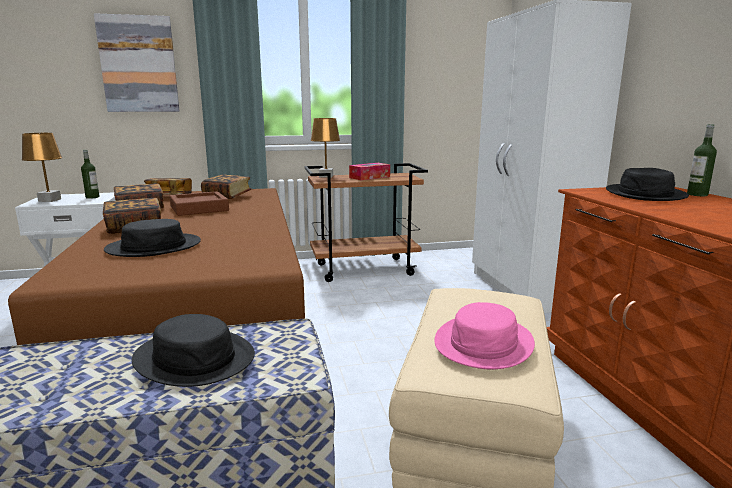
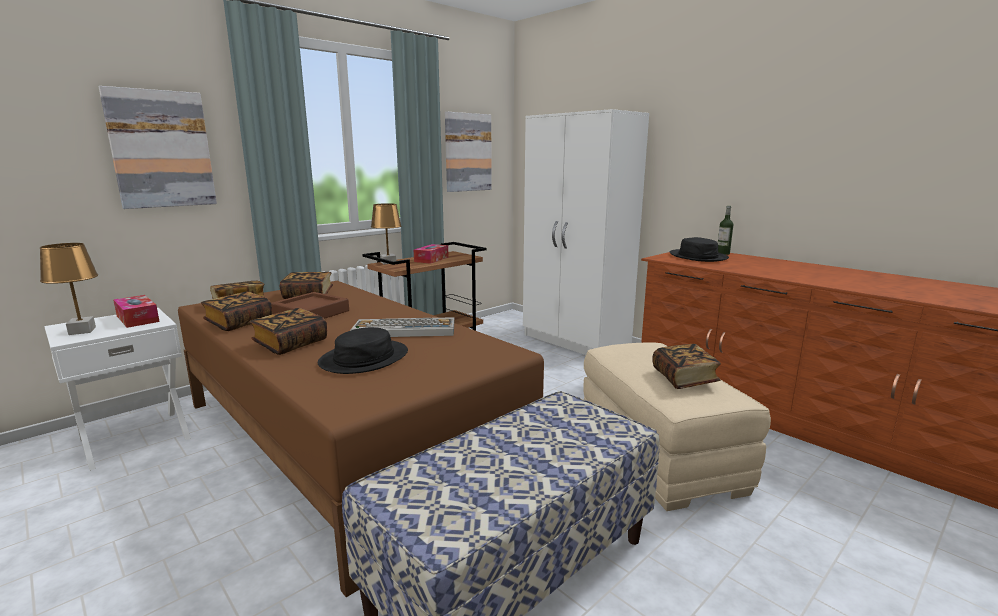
camera: 30 degrees left, 0 degrees up
(92, 197) = (137, 319): bottle -> tissue box
(194, 358) = (536, 440): black hat -> none
(234, 230) = (403, 329): none -> keyboard
(443, 70) = (467, 152): none -> picture
(484, 343) = (684, 379): pink hat -> book

